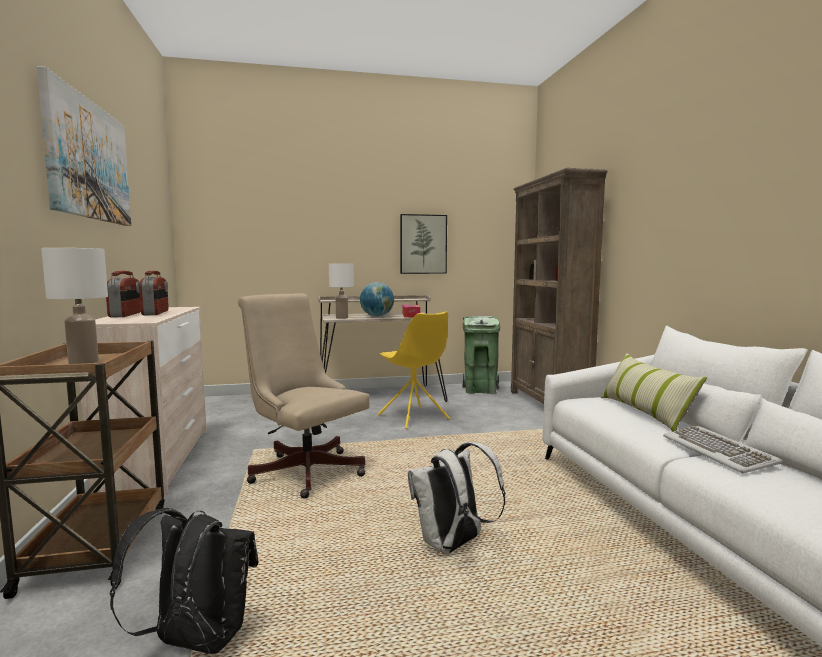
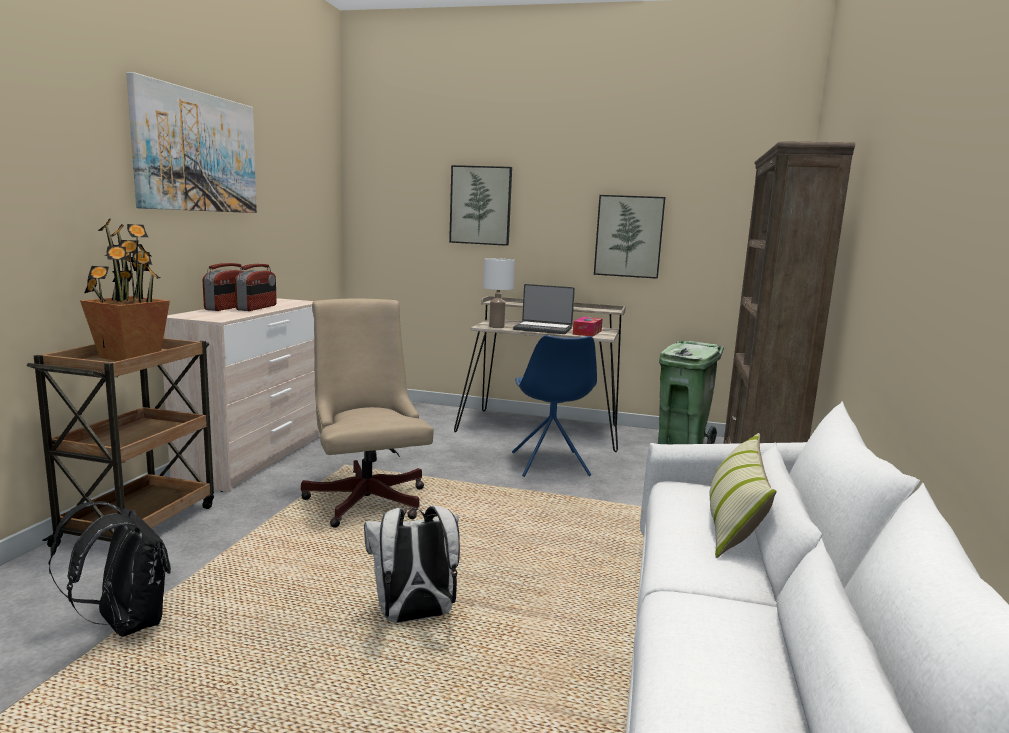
camera: 25 degrees right, 5 degrees up
(83, 362) = (130, 356): white table lamp -> potted plant
(306, 224) = (480, 205): none -> picture
(377, 316) = (543, 329): globe -> laptop
(414, 418) = (550, 464): yellow chair -> blue chair
(719, 452) = (725, 598): keyboard -> none

